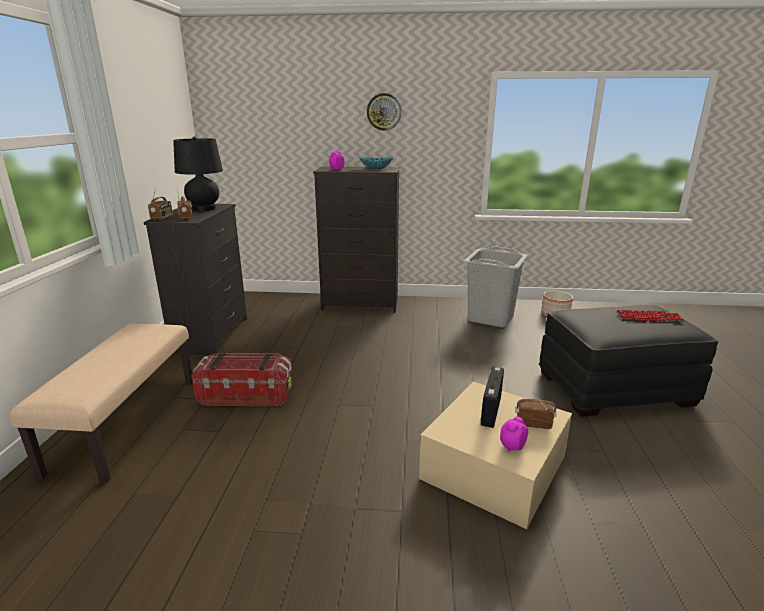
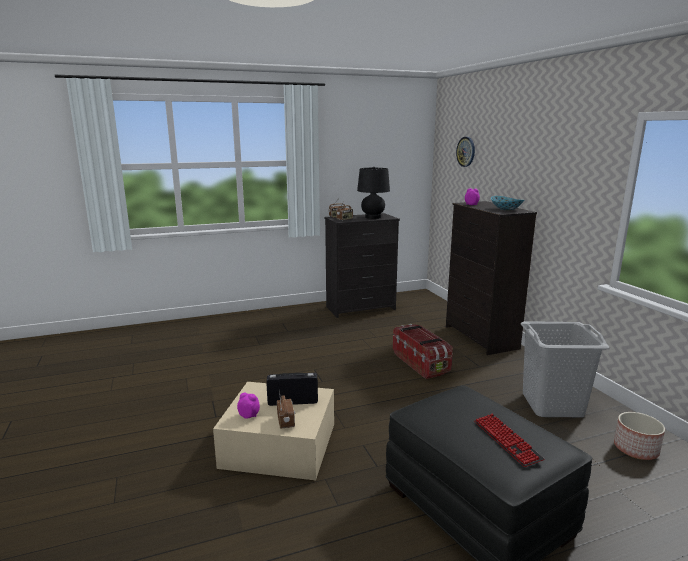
camera: 65 degrees right, 5 degrees down
(126, 423) = (251, 322): beige bench -> none
(246, 395) = (300, 340): storage box -> storage box (421, 363)
(384, 112) = (537, 155): wall clock -> wall clock (466, 151)

